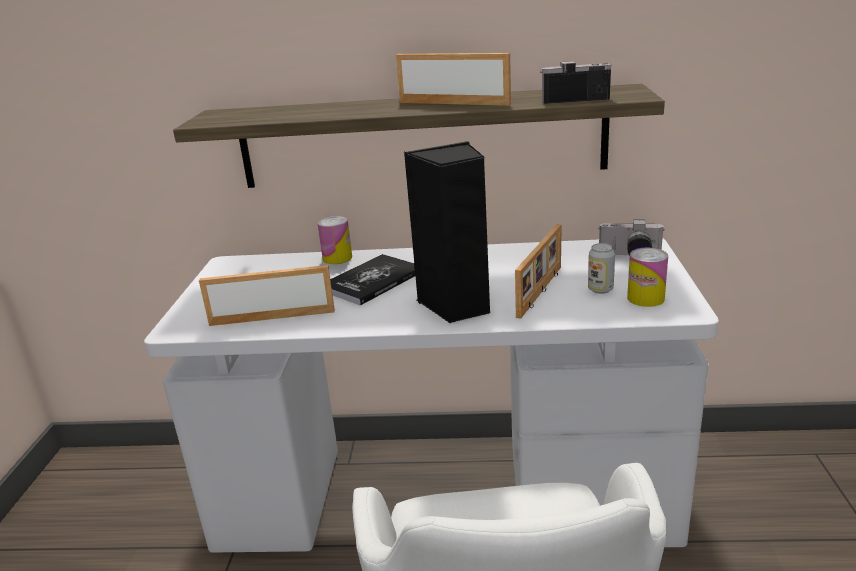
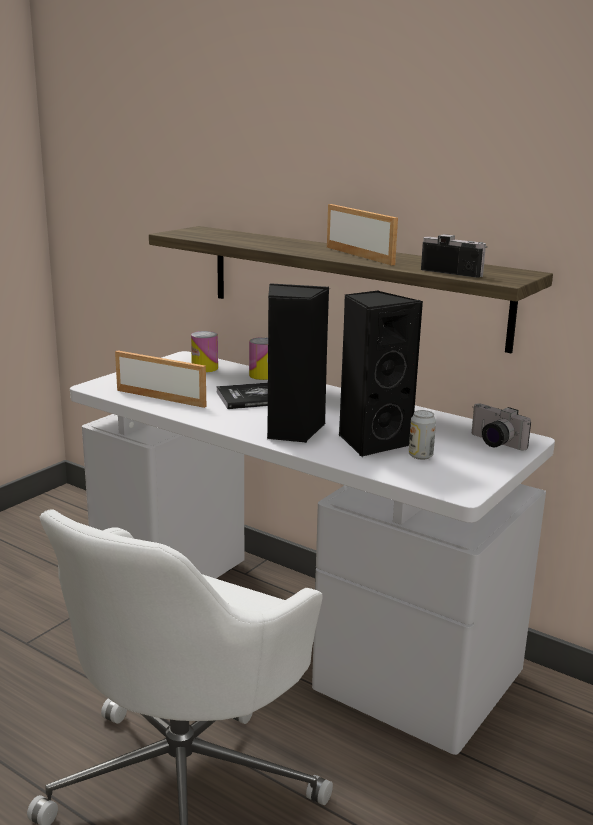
camera: 30 degrees right, 5 degrees down
(541, 291) = (372, 442): picture frame -> black speaker
(645, 298) = (445, 473): can -> can (205, 368)

